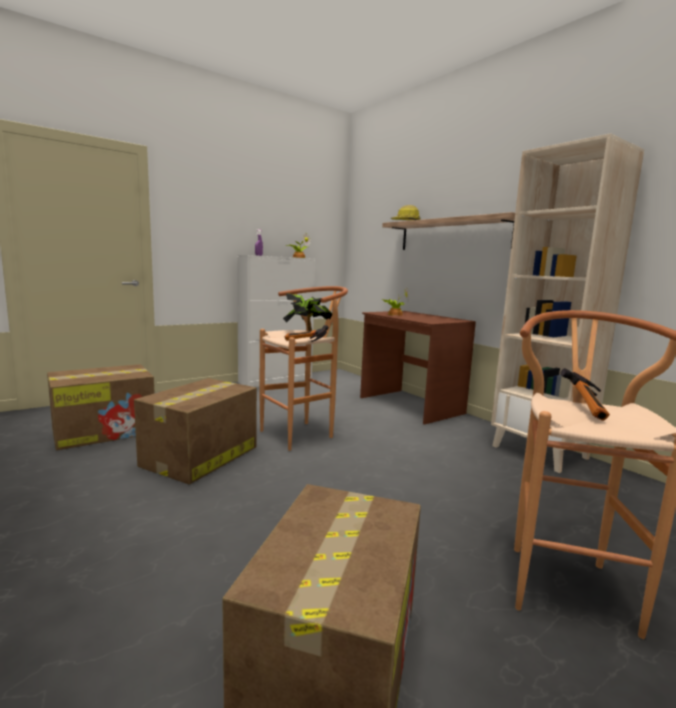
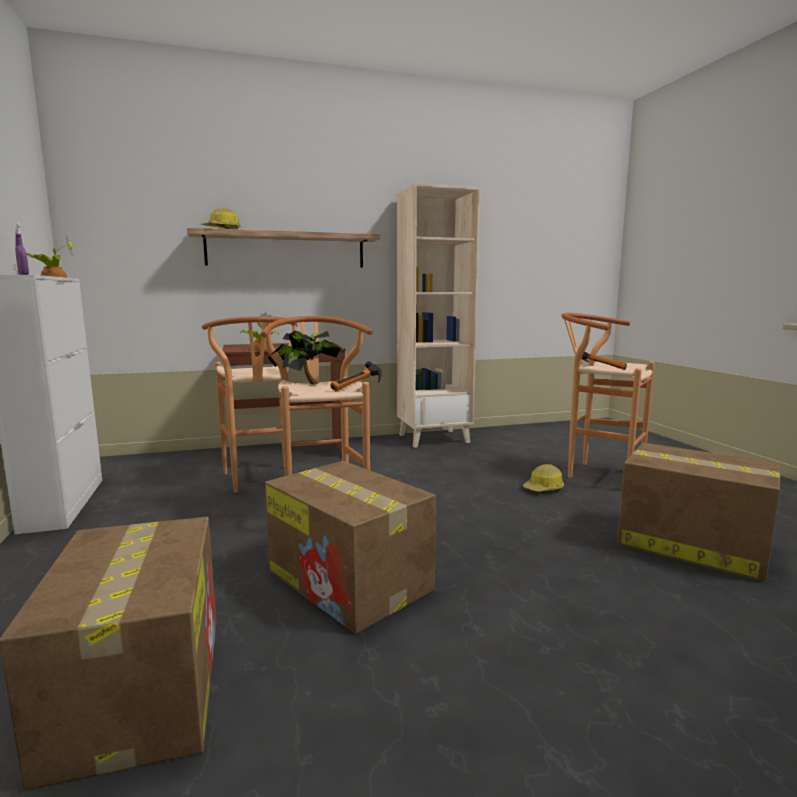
camera: 70 degrees left, 0 degrees up
(342, 409) = (260, 481): none -> brown stool
(447, 529) = (544, 488): none -> hard hat

